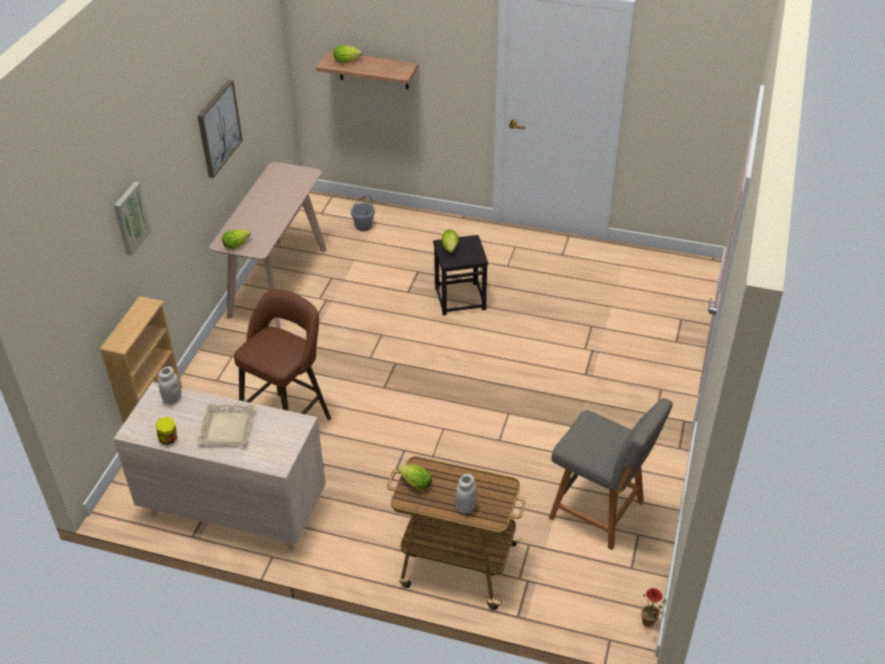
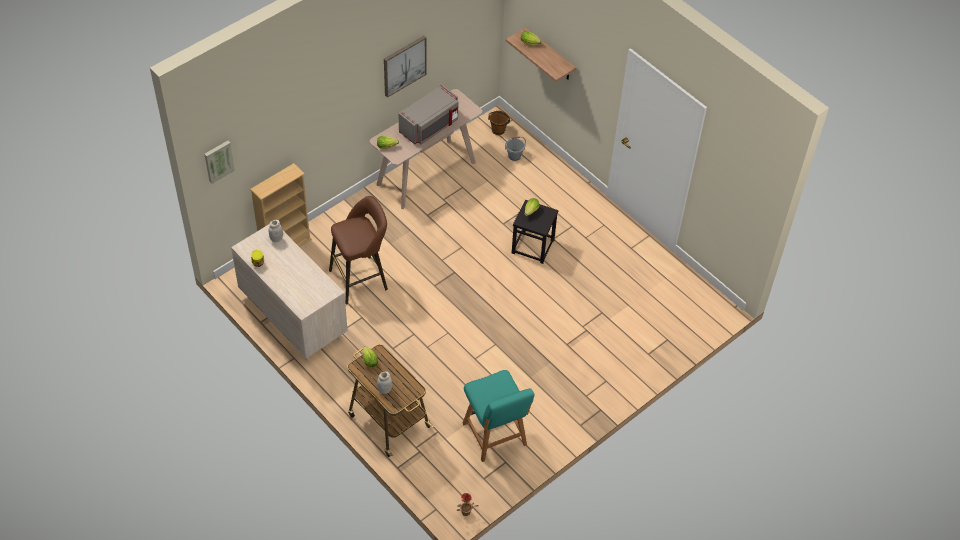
camera: 30 degrees right, 10 degrees up
(130, 218) = (300, 117): picture -> picture (218, 161)
(227, 428) = (292, 273): beige tray -> none
(273, 206) = (430, 126): none -> grey microwave
(325, 211) = (498, 130): none -> brown bucket
(600, 512) = (495, 436): grey chair -> turquoise chair

